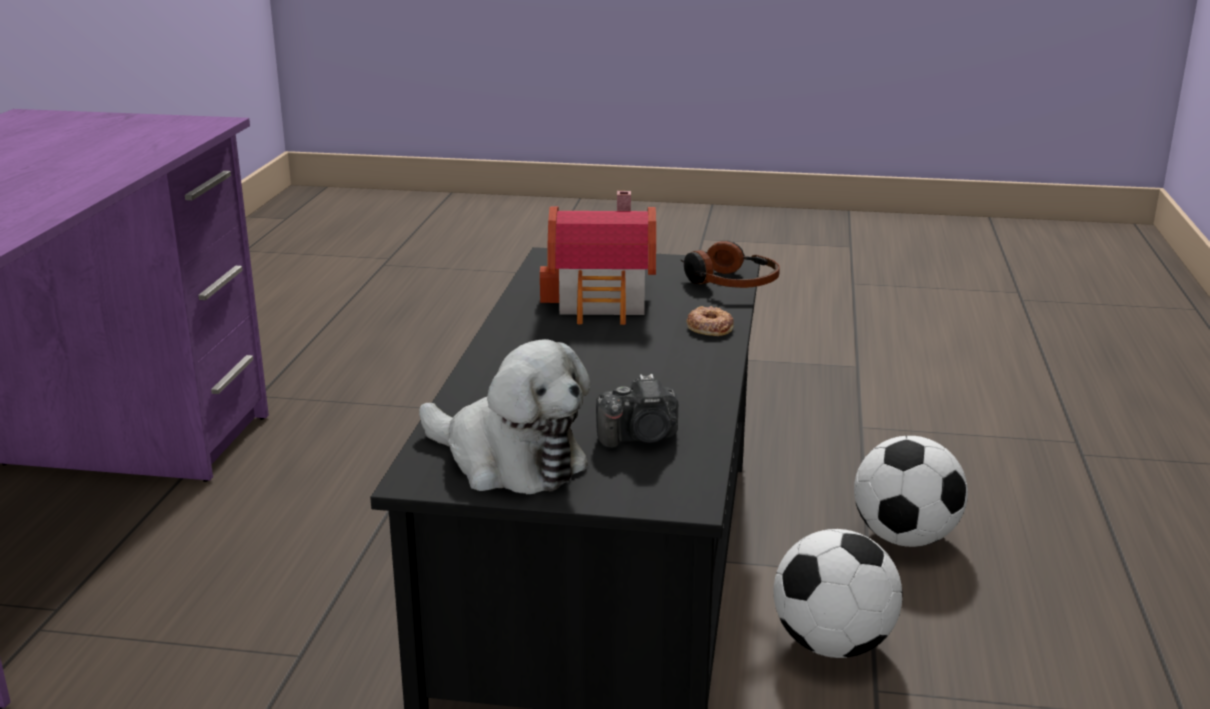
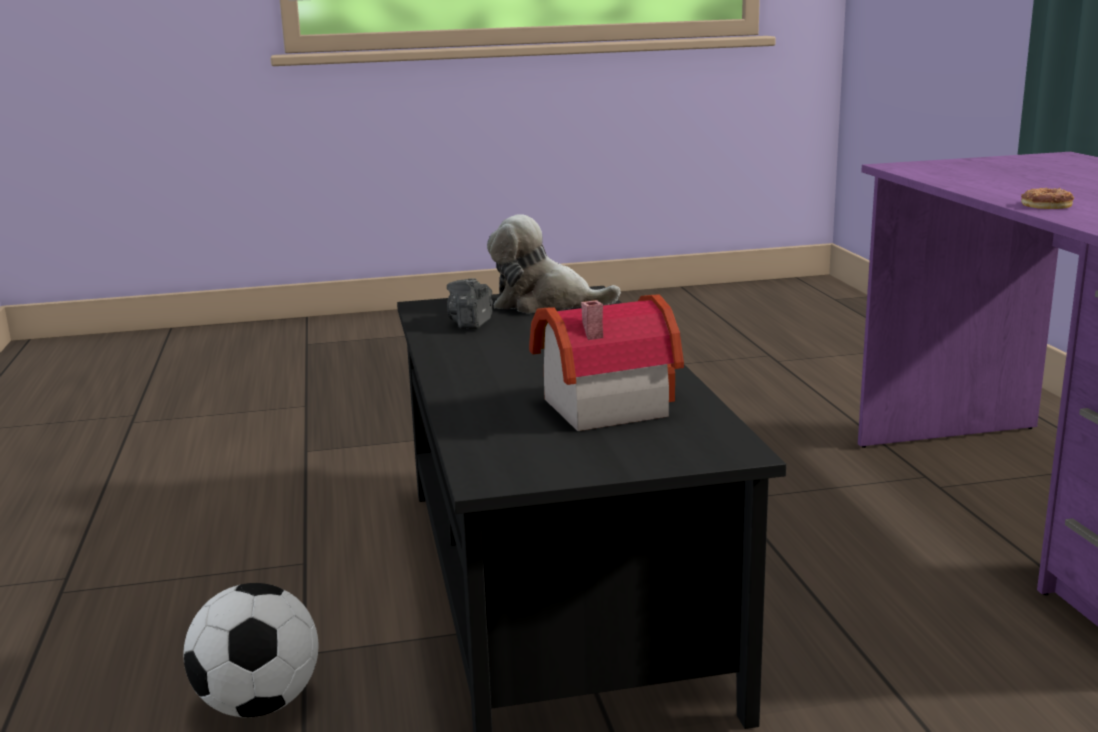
camera: 160 degrees right, 5 degrees down
(640, 438) = (471, 323): camera -> camera turned 45 degrees counterclockwise
(709, 327) = (468, 397): donut -> donut (1046, 205)
(729, 282) = (476, 451): headphones -> none
(832, 645) = (340, 584): football -> none

